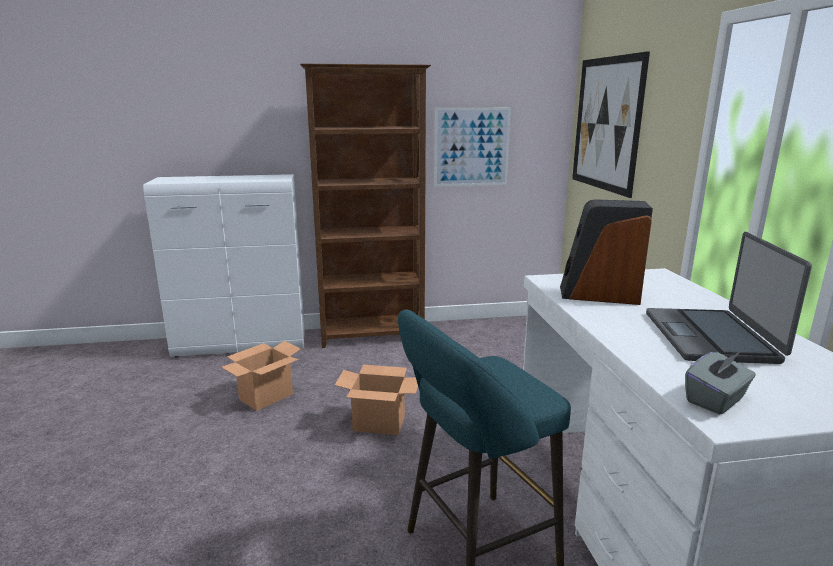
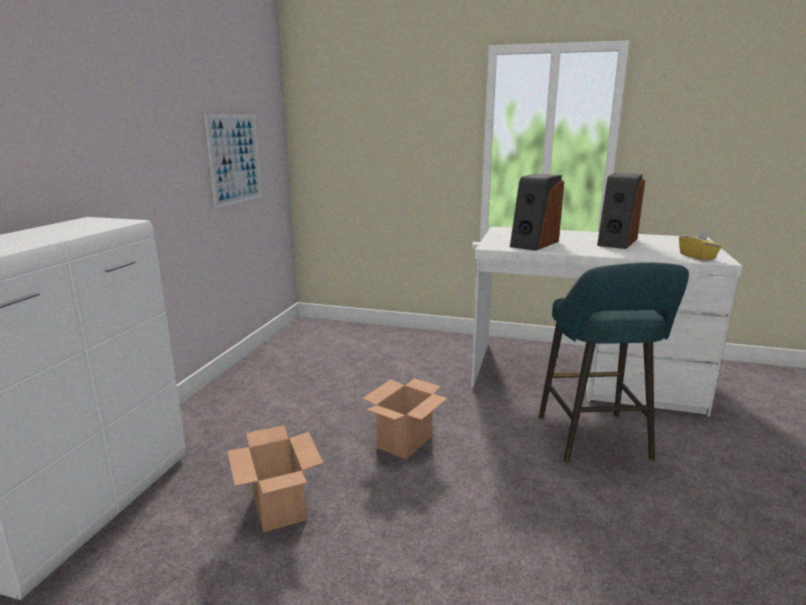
camera: 65 degrees left, 0 degrees up
(373, 336) = (216, 405): brown bookcase -> none
(606, 124) = (352, 129): picture -> none
(711, 337) = (616, 242): laptop -> speaker
(716, 400) = (697, 256): grey tissue box -> yellow tissue box

